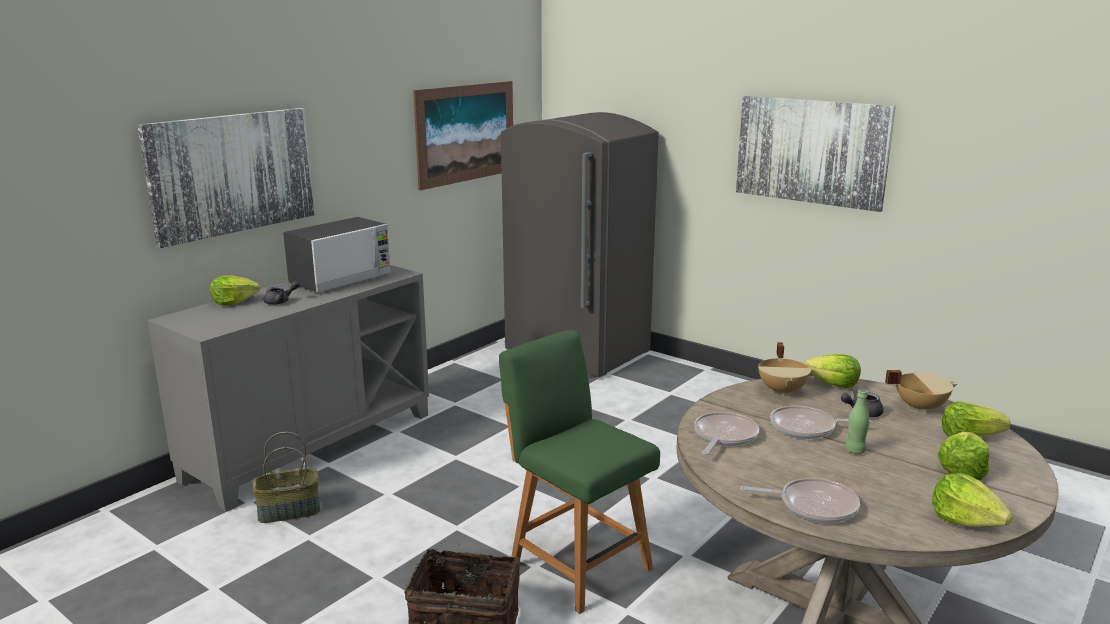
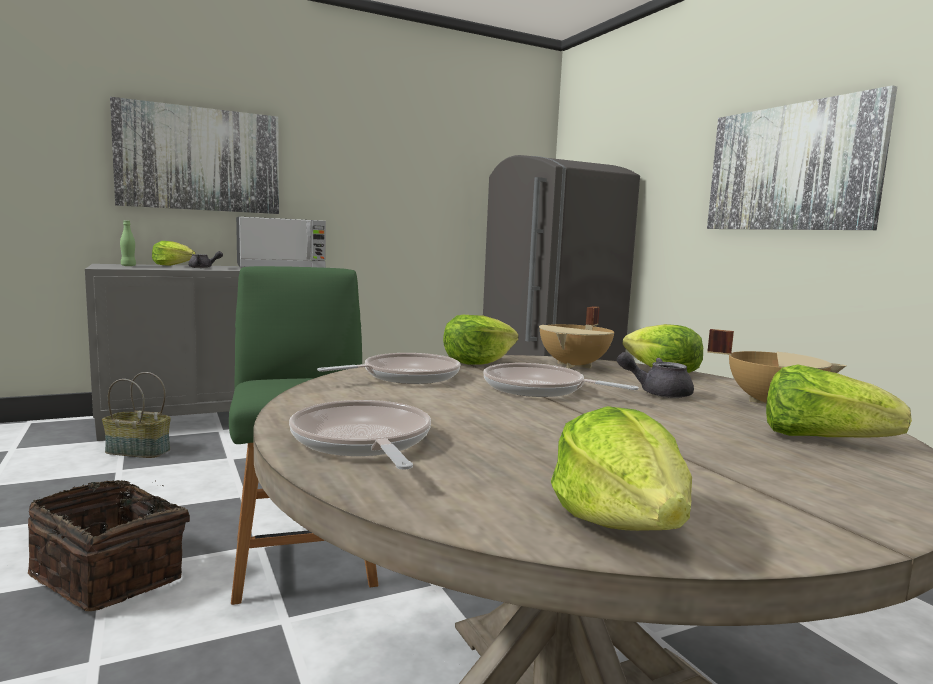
camera: 25 degrees right, 10 degrees down
(466, 133) = (460, 178): picture -> none
(813, 505) = (362, 442): frying pan -> frying pan turned 150 degrees counterclockwise
(855, 450) = (569, 415): green bottle -> green bottle (128, 266)
(961, 470) = (737, 466): lettuce -> lettuce (477, 362)

